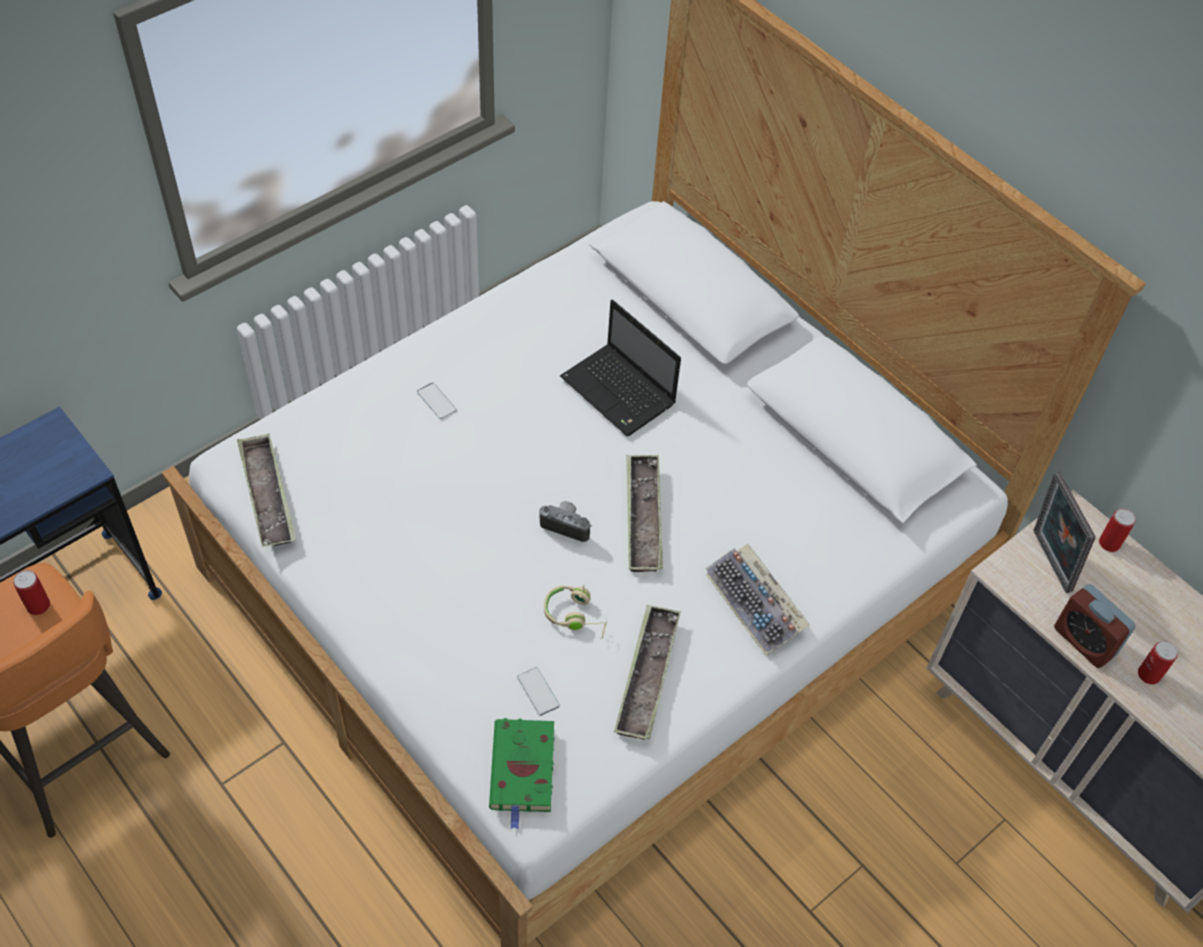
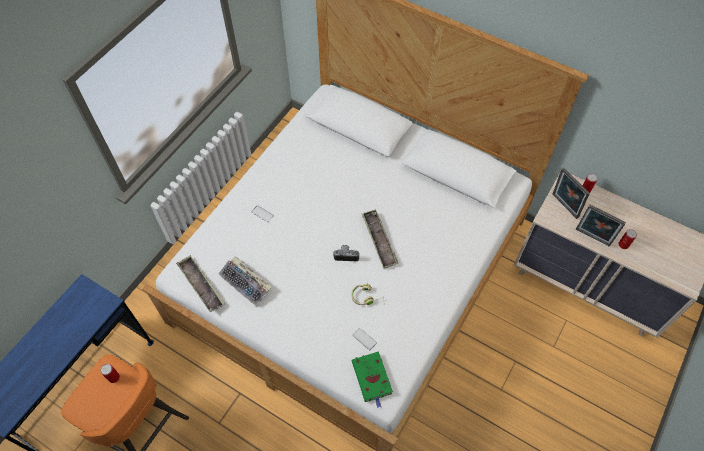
camera: 15 degrees left, 5 degrees up
(620, 392) = (345, 183): laptop -> none
(647, 676) = (410, 315): tray -> none
(756, 605) = (445, 266): keyboard -> keyboard (246, 283)
(1084, 641) = (592, 238): alarm clock -> picture frame

